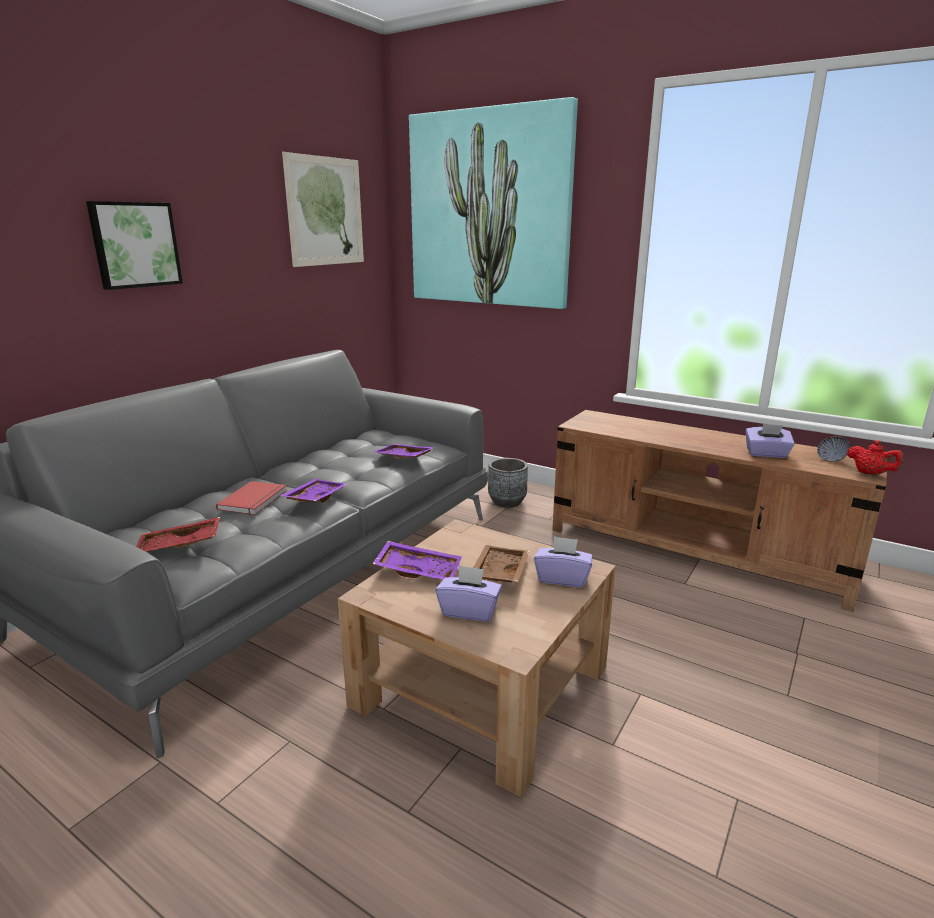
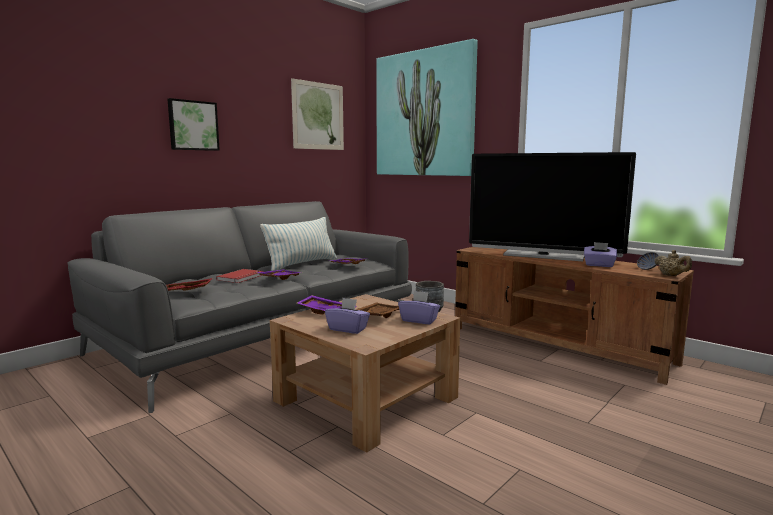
camera: 10 degrees right, 10 degrees down
(332, 458) = (302, 264): none -> pillow
(682, 436) = (543, 256): none -> television
(870, 474) = (671, 275): red teapot -> beige teapot

